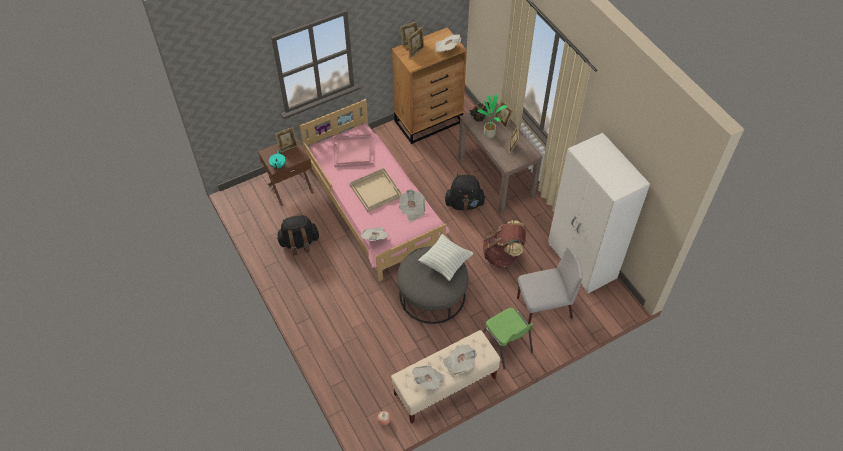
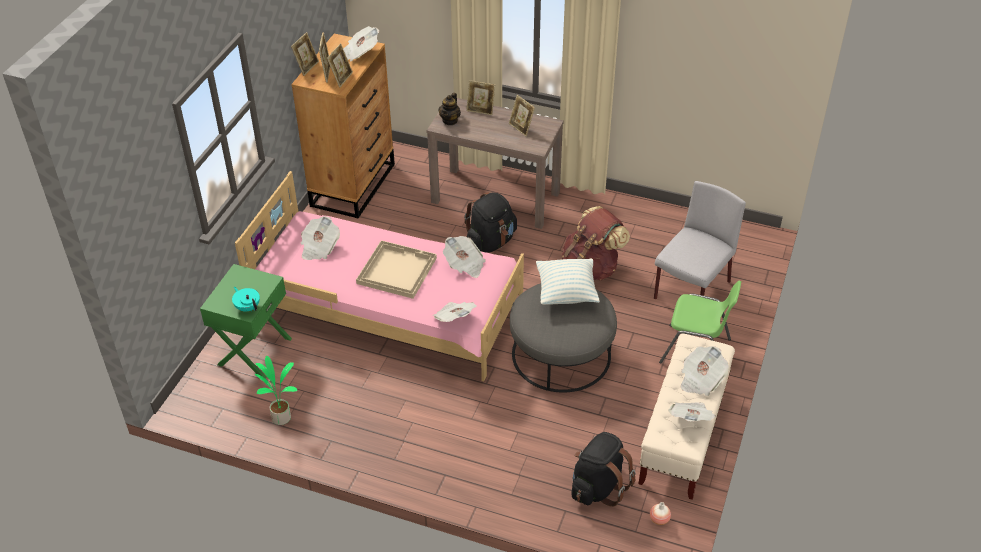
camera: 40 degrees left, 10 degrees down
(287, 147) = (236, 281): picture frame -> picture frame (341, 78)
(290, 188) = (253, 351): brown nightstand -> green nightstand
(299, 243) = (336, 404): black backpack -> black backpack (598, 487)
(352, 152) = (319, 248): pink tray -> newspaper
(489, 133) = (481, 129): potted plant -> potted plant (281, 417)
(581, 262) = (677, 224): white wardrobe -> none

